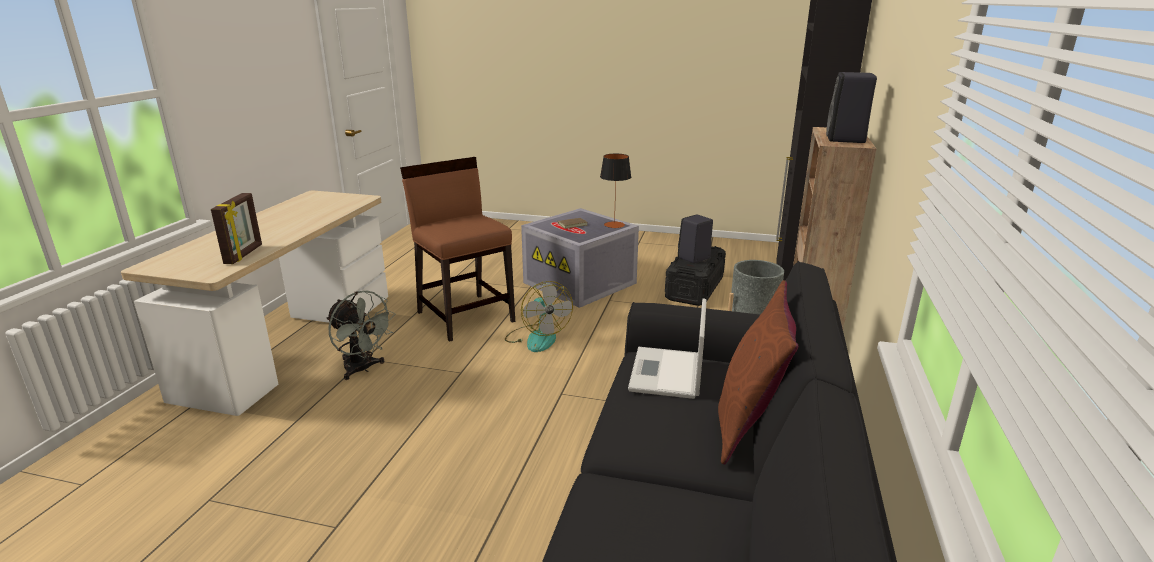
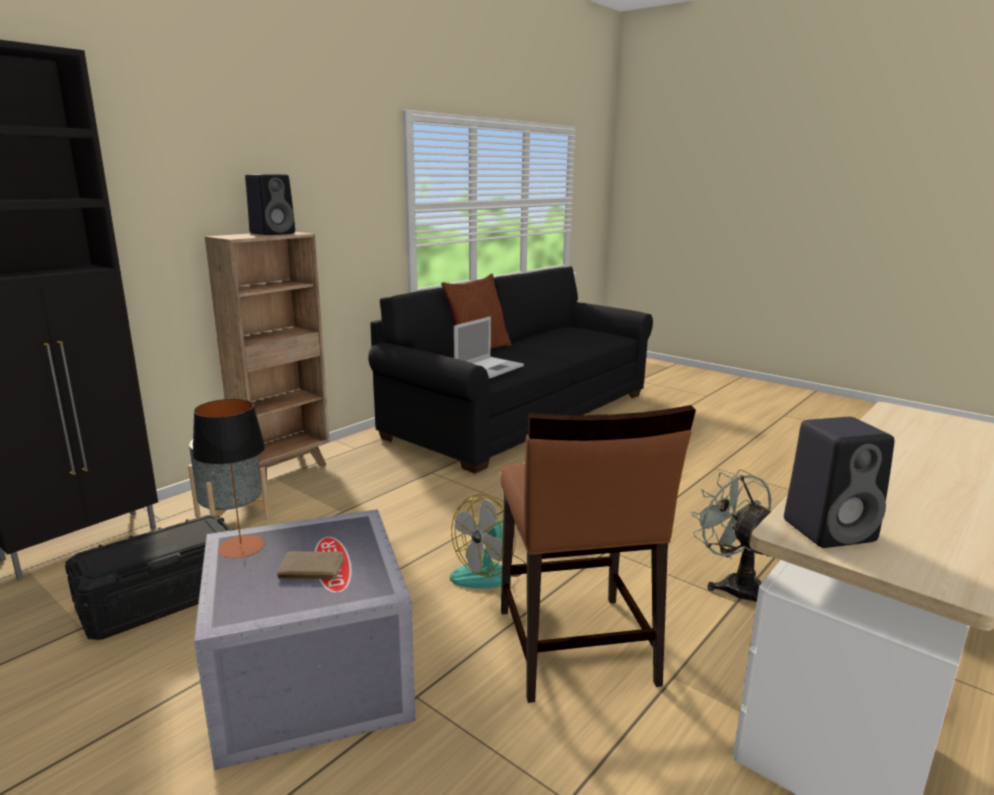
camera: 155 degrees left, 5 degrees down
(244, 254) = (891, 428): picture frame -> none
(537, 338) = (489, 572): fan -> fan turned 135 degrees counterclockwise
(693, 258) = (166, 543): black speaker -> black speaker (830, 530)

